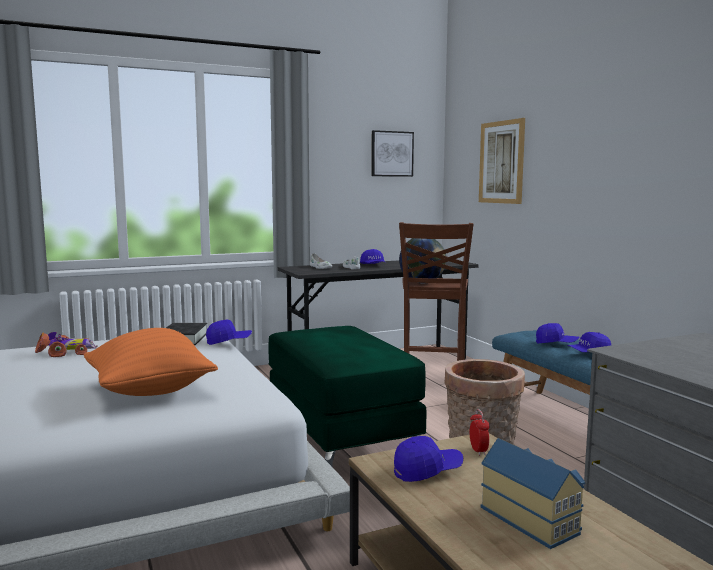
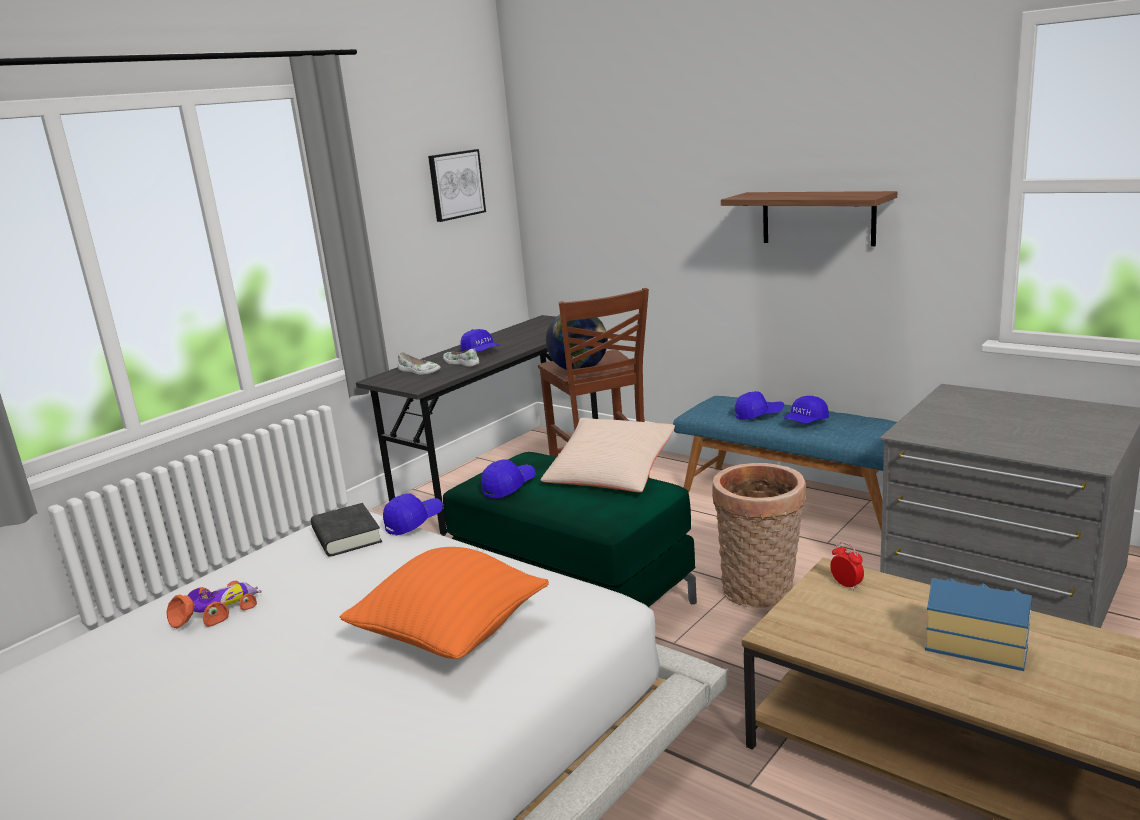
camera: 25 degrees left, 10 degrees up
(380, 342) = (610, 473): none -> beige pillow
(427, 471) = (833, 627): blue cap -> blue cap (509, 487)
(501, 162) = (620, 187): picture -> none
(629, 184) = (818, 218): none -> shelf

